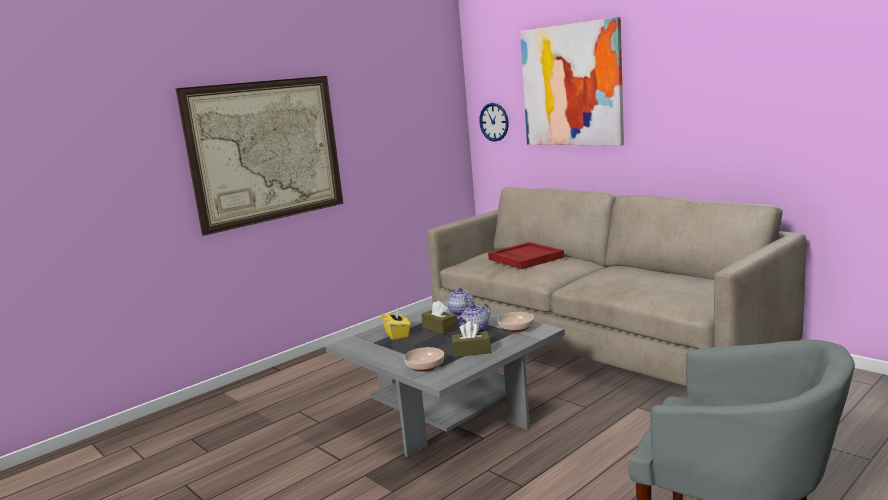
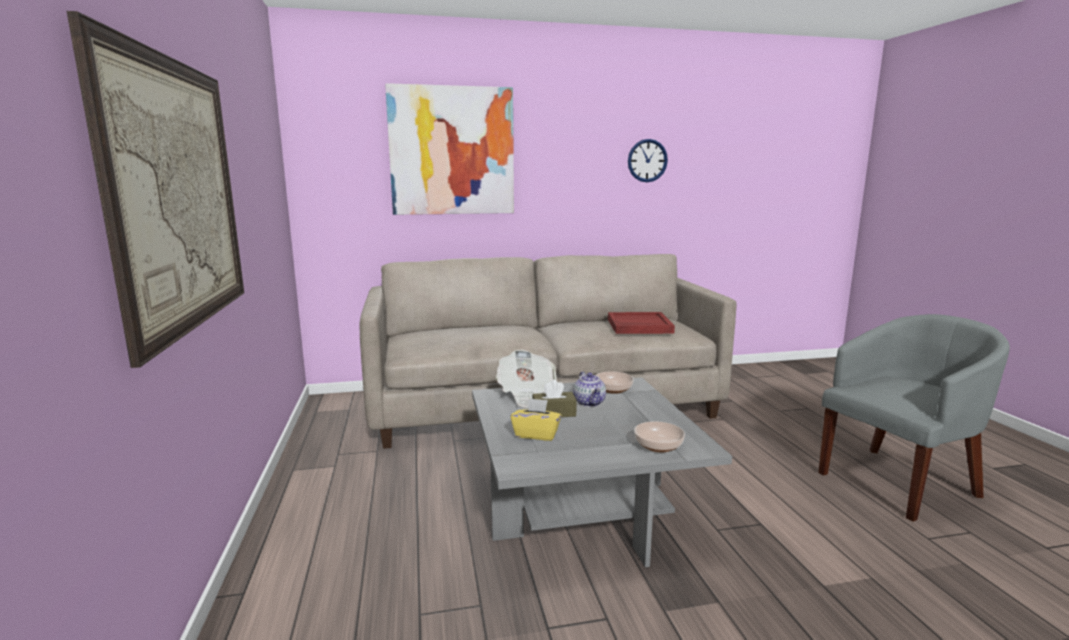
camera: 60 degrees left, 0 degrees up
(461, 312) = (527, 395): teapot -> newspaper
(471, 351) = (644, 418): brown tissue box -> none
(494, 122) = (335, 189): wall clock -> wall clock (647, 160)
(525, 258) = (479, 332): red tray -> red tray (638, 326)

